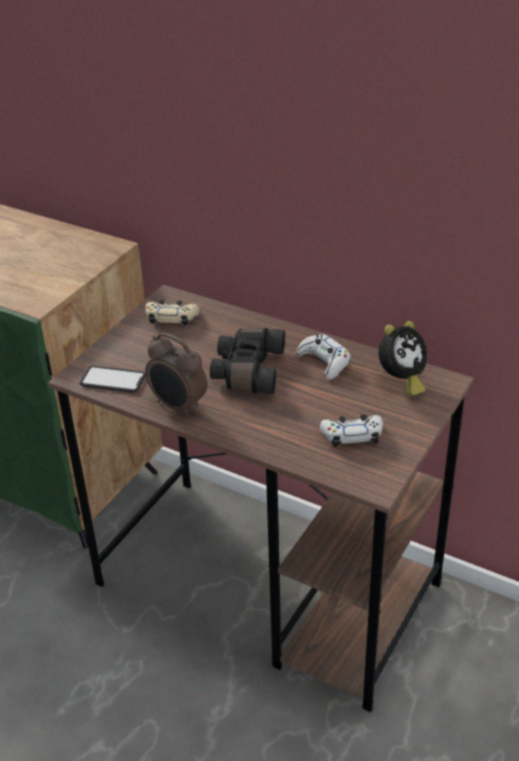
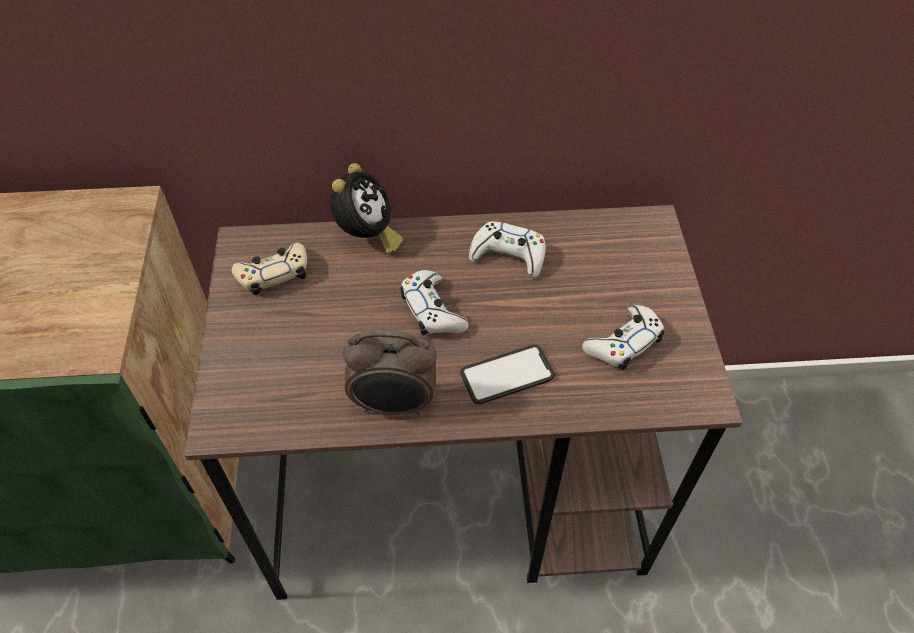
camera: 35 degrees left, 15 degrees up
(113, 380) = (275, 407): phone -> phone (507, 375)
(247, 371) = (433, 310): black binoculars -> white game controller
(401, 381) = (609, 243): alarm clock -> alarm clock (367, 236)

